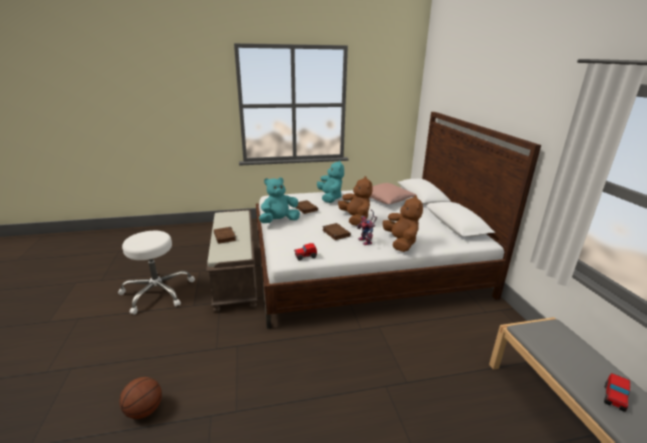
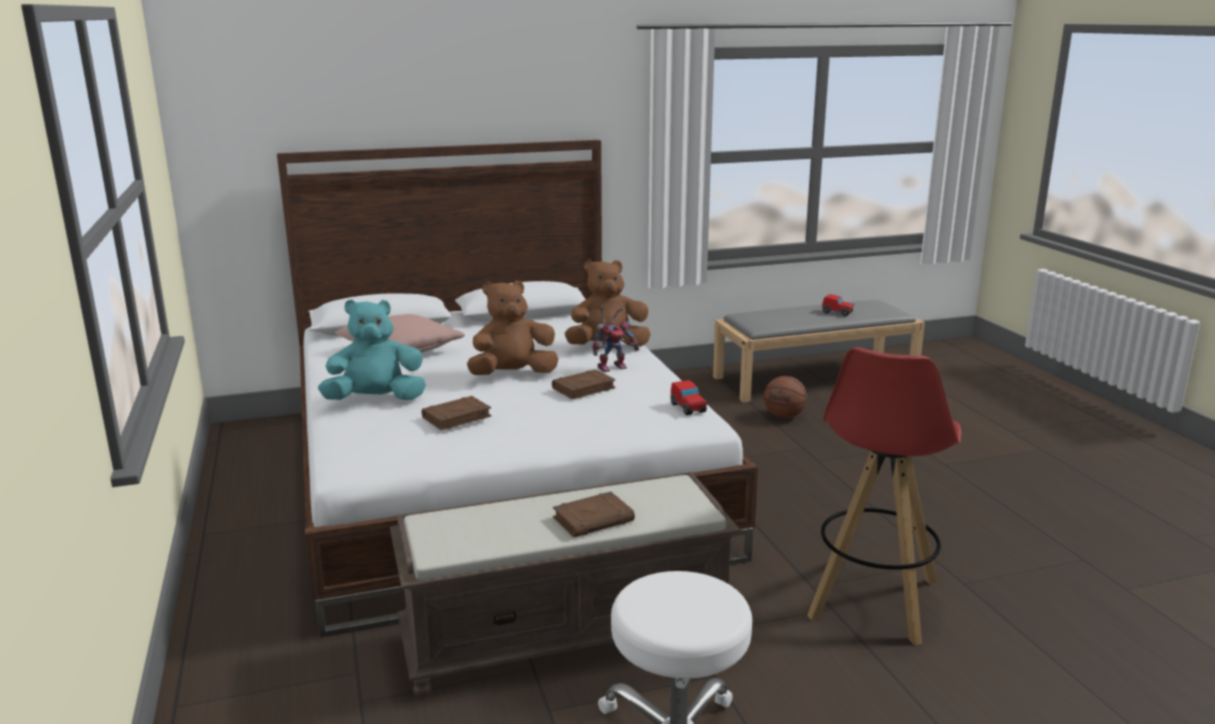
camera: 95 degrees left, 5 degrees down
(144, 410) = (1008, 650): basketball -> basketball (784, 416)
(215, 366) = (873, 599): none -> red stool
(279, 221) = (527, 444): turquoise plush toy -> none

